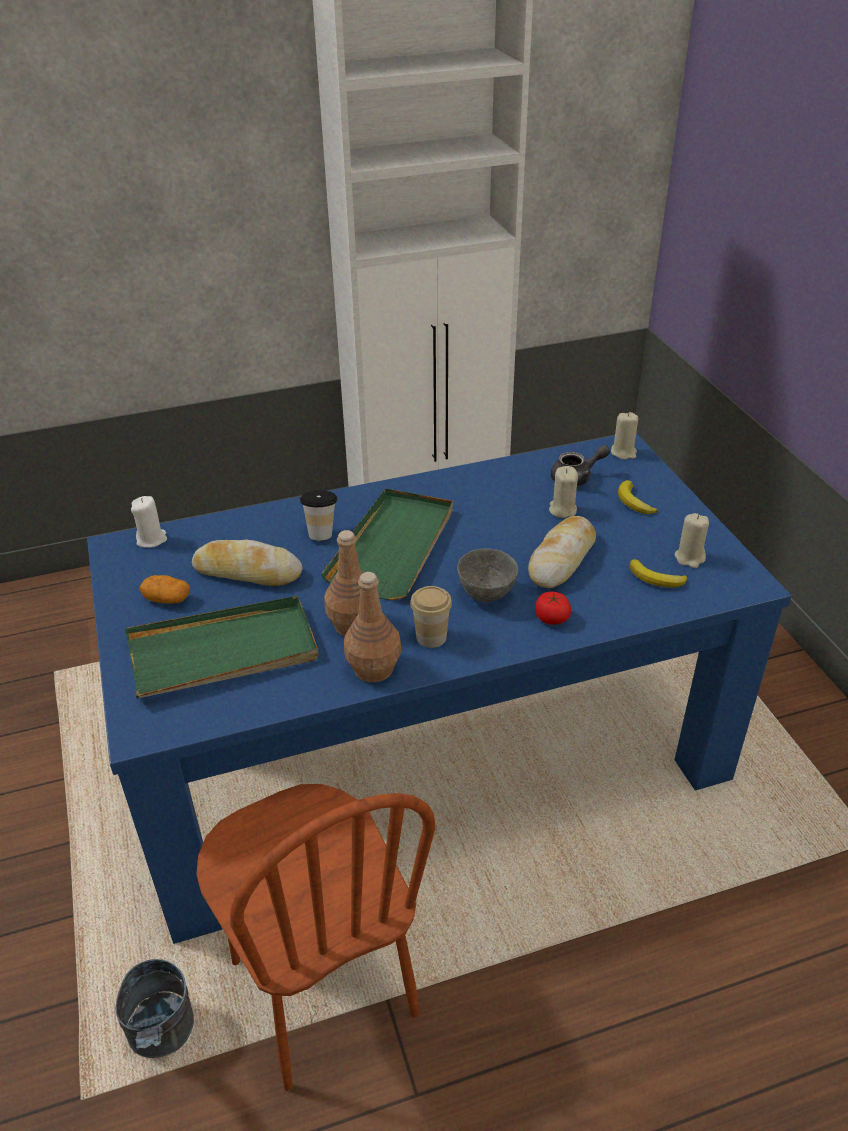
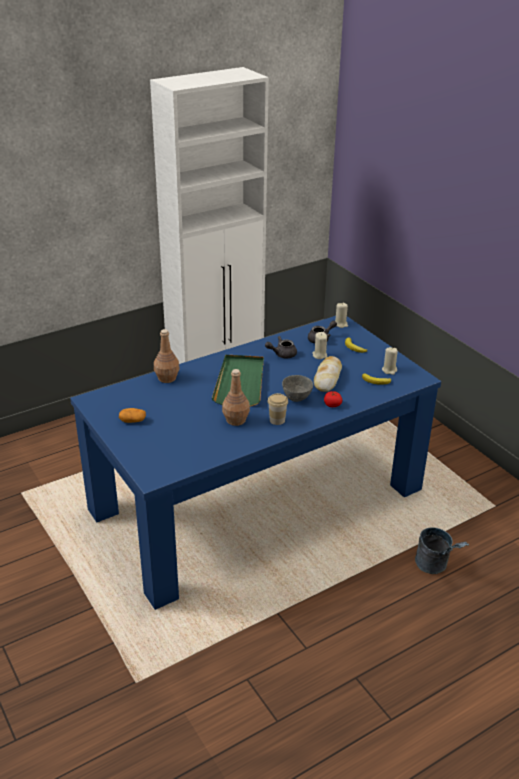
camera: 15 degrees left, 5 degrees down
(152, 539) = (108, 394): white candle -> none
(163, 1038) = (168, 650): grey bucket -> grey bucket (435, 566)
(223, 652) = (175, 440): green tray -> none
(247, 572) = (169, 403): bread -> none
(321, 533) = (199, 380): cup -> none
(321, 989) = (242, 615): brown chair -> none
(373, 669) = (254, 437): brown bottle -> brown bottle (166, 378)
(493, 499) = (282, 354): none -> grey teapot

